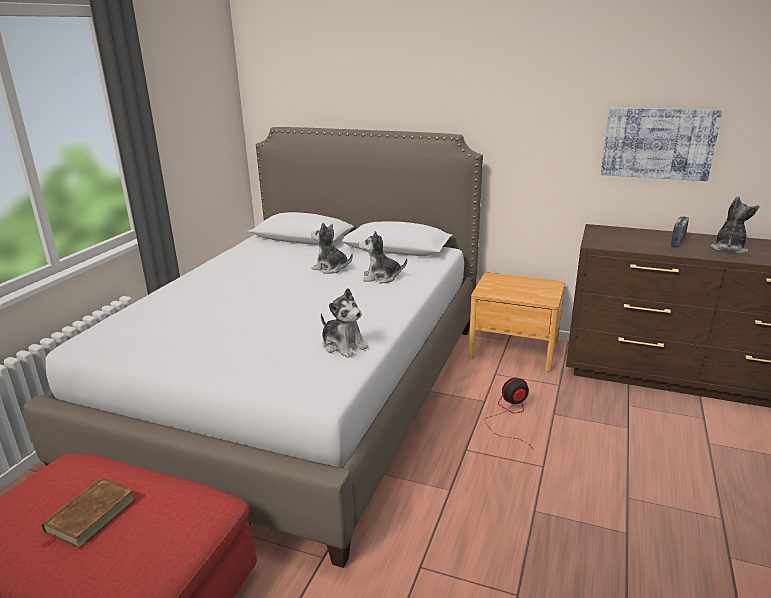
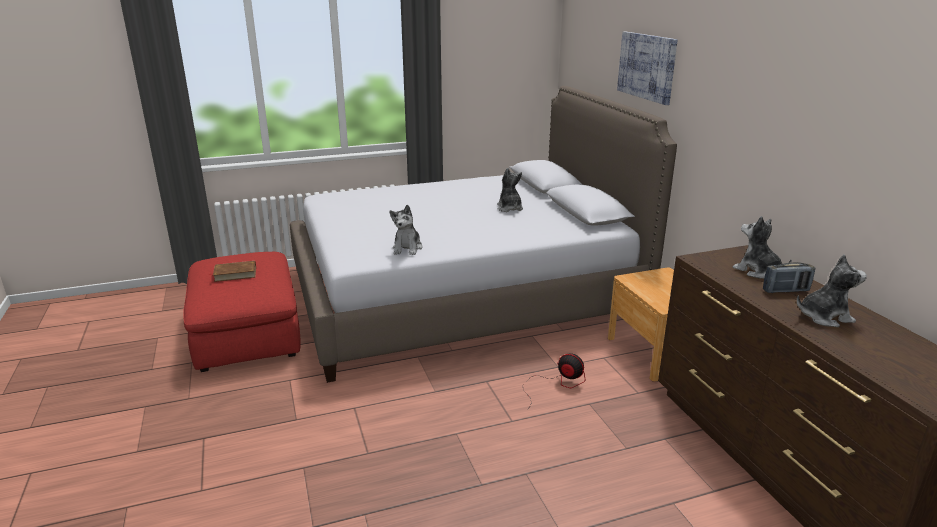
camera: 50 degrees right, 0 degrees up
(381, 277) = (523, 225): plush toy -> plush toy (757, 271)
(658, 143) = (821, 171): picture -> picture (647, 66)

